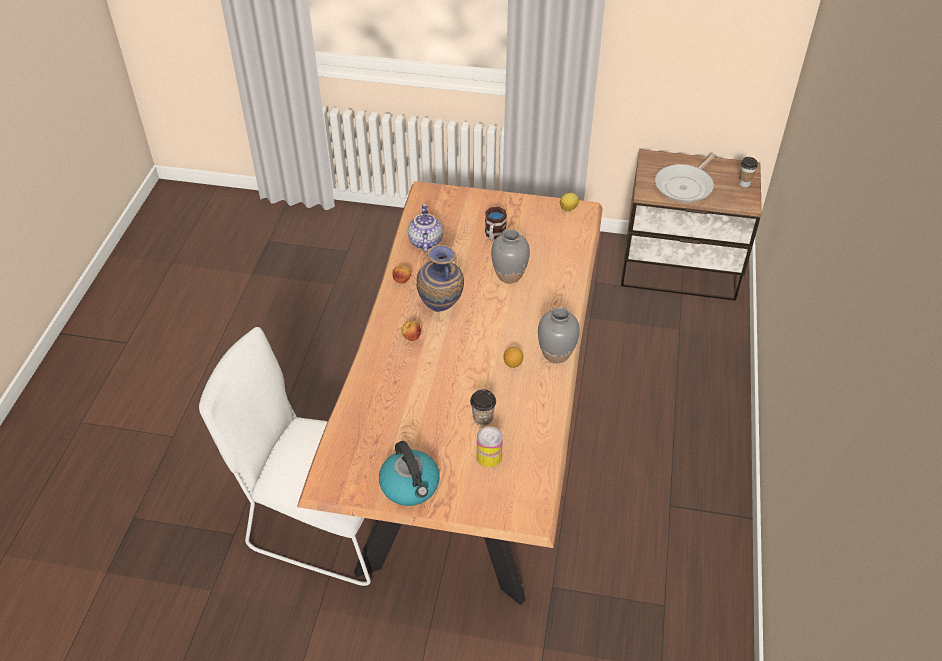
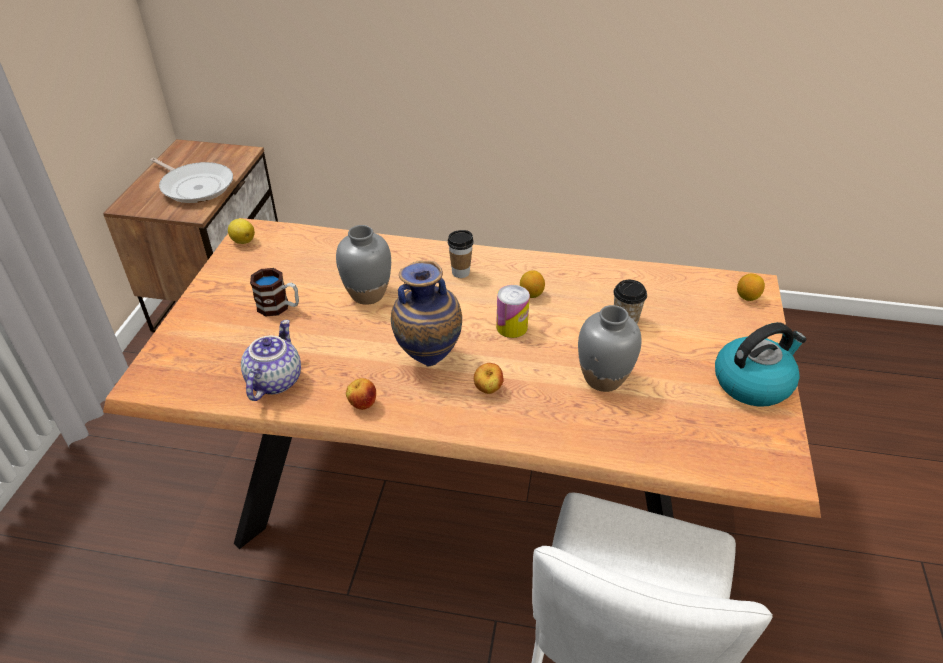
camera: 90 degrees left, 5 degrees down
(424, 241) = (274, 380): teapot -> teapot turned 105 degrees clockwise
(489, 457) = (684, 315): can -> can (511, 327)
(514, 506) = (747, 297): none -> lemon
(556, 354) = (512, 260): grey vase -> grey vase (603, 379)
(744, 183) = (209, 151): cup -> cup (460, 272)

